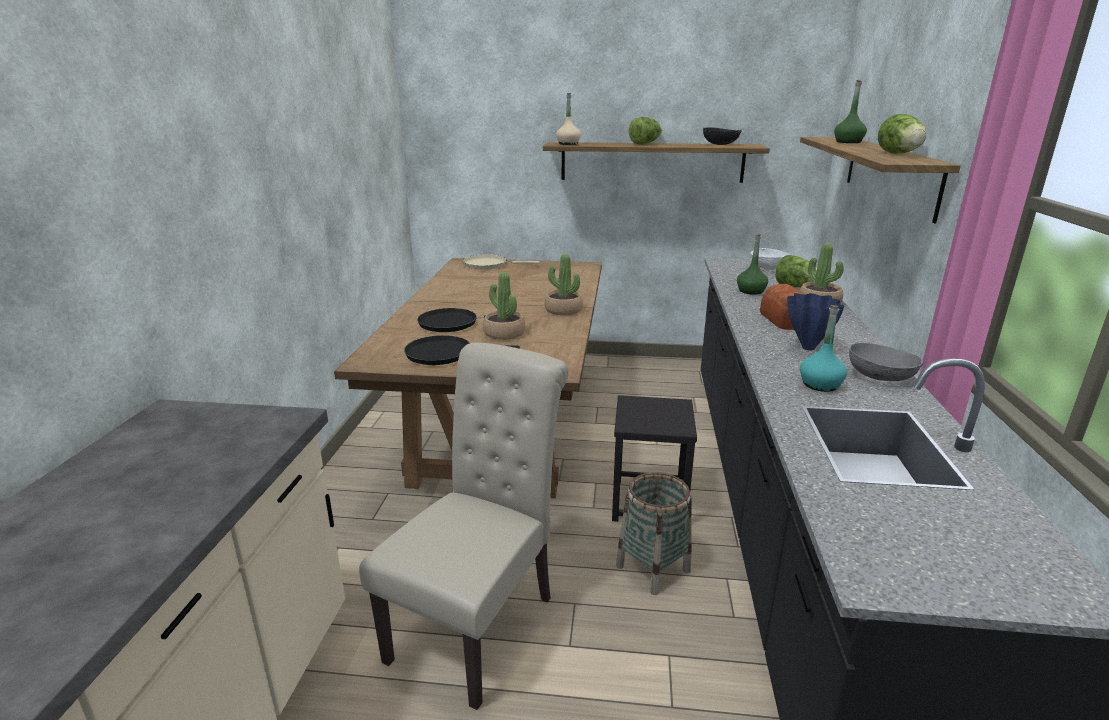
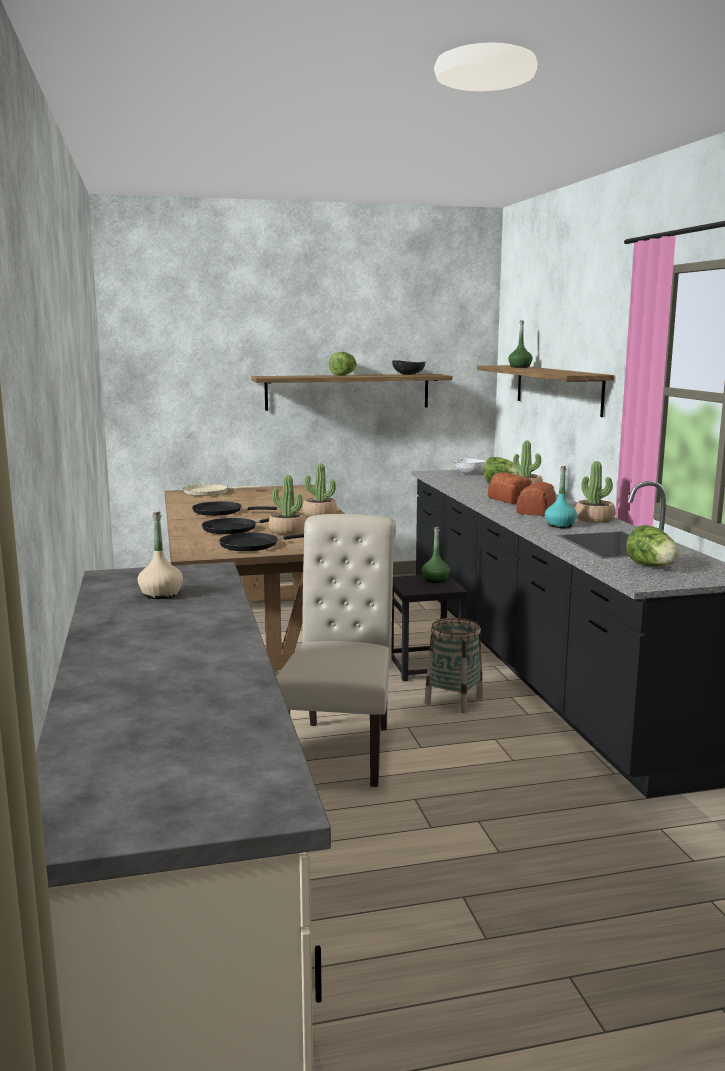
camera: 20 degrees left, 10 degrees down
(469, 294) = (221, 512): none -> black frying pan
(568, 144) = (275, 376): beige bottle -> beige bottle (161, 594)
(750, 291) = (469, 487): green bottle -> green bottle (435, 580)
(807, 347) = (537, 511): blue vase -> bread
(880, 377) = (594, 519): grey bowl -> potted plant
(900, 154) = (568, 371): lettuce -> lettuce (652, 566)

